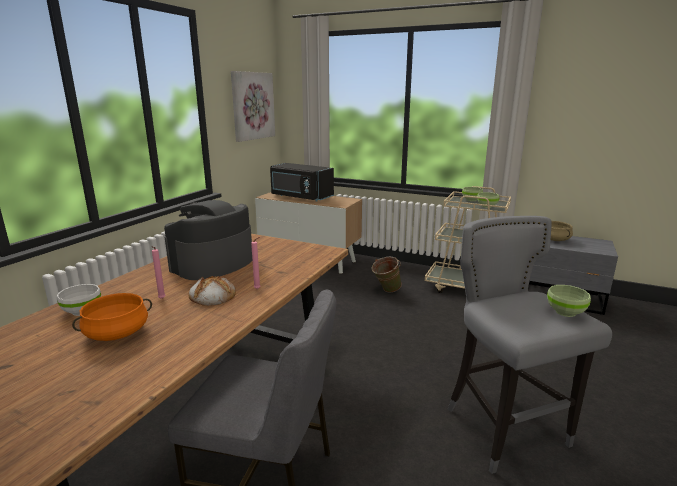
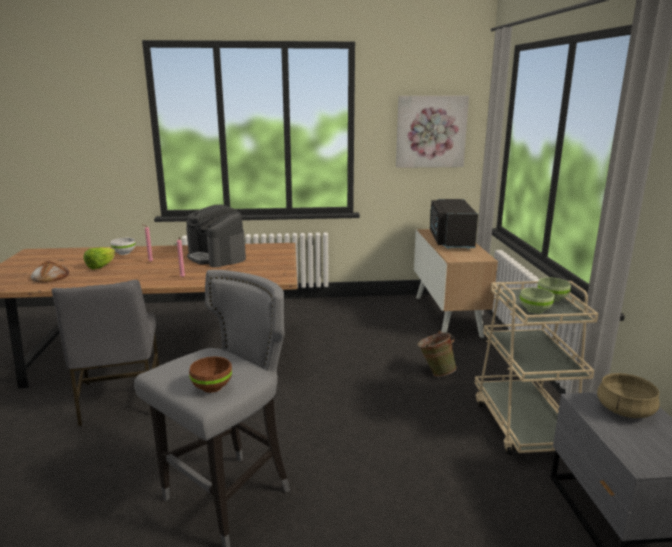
camera: 60 degrees right, 0 degrees up
(117, 333) = (101, 266): orange cooking pot -> lettuce
(212, 264) = (217, 257): coffee machine -> coffee machine turned 135 degrees counterclockwise
(212, 296) = (163, 270): bread -> bread (50, 276)
(566, 312) = (212, 387): green bowl -> brown bowl

